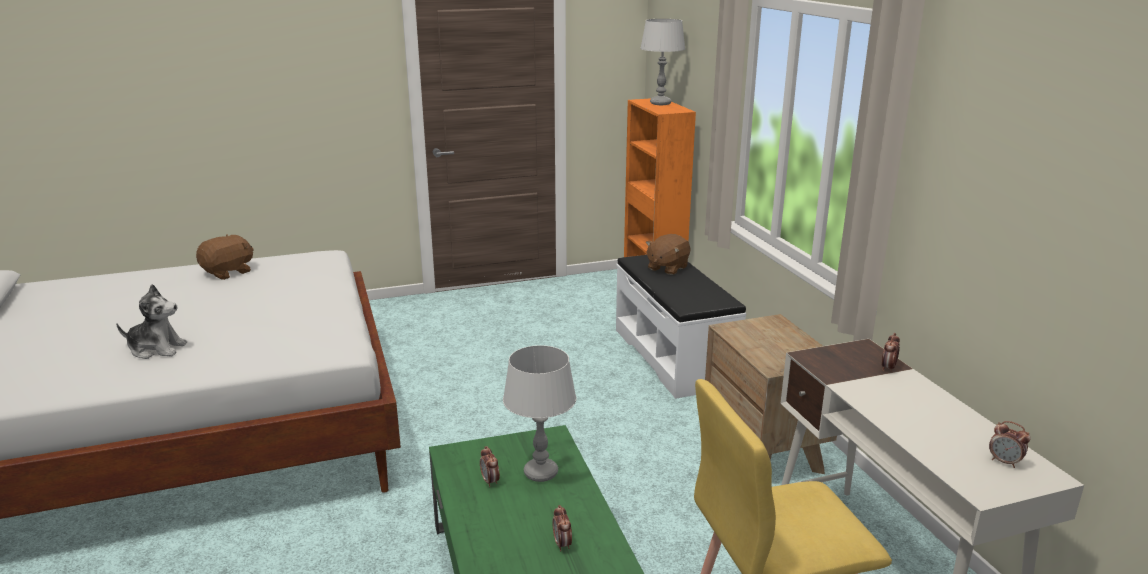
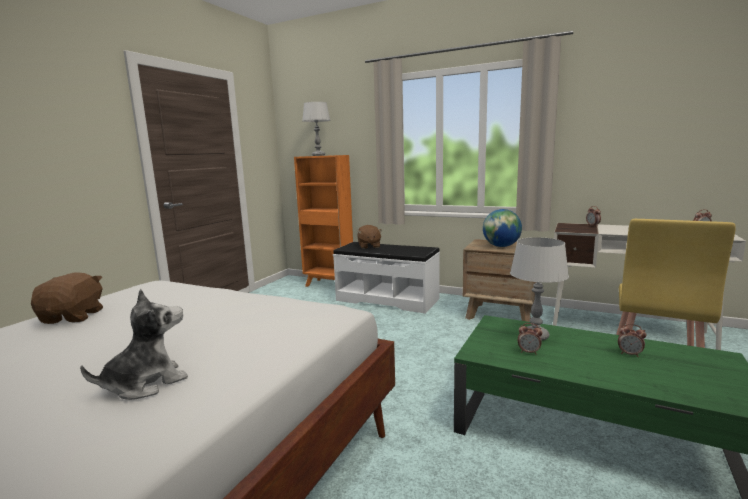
camera: 45 degrees left, 10 degrees down
(767, 343) = (501, 246): none -> globe

